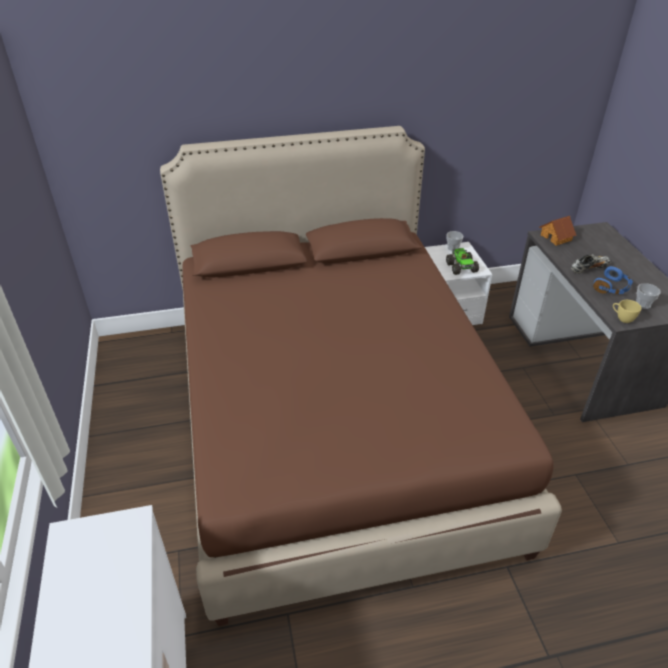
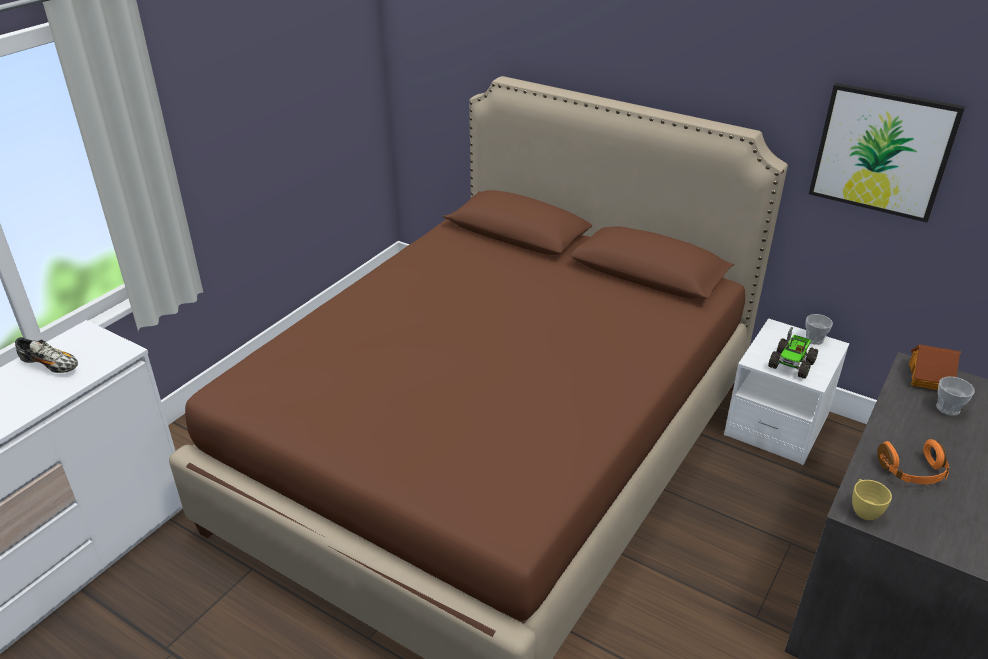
camera: 45 degrees right, 5 degrees down
(474, 115) = (882, 151): none -> picture
(589, 268) = (917, 434): shoe -> shoe (51, 365)
(612, 288) = (912, 472): blue headphones -> orange headphones
(643, 304) = (928, 515): cup -> cup (948, 408)

